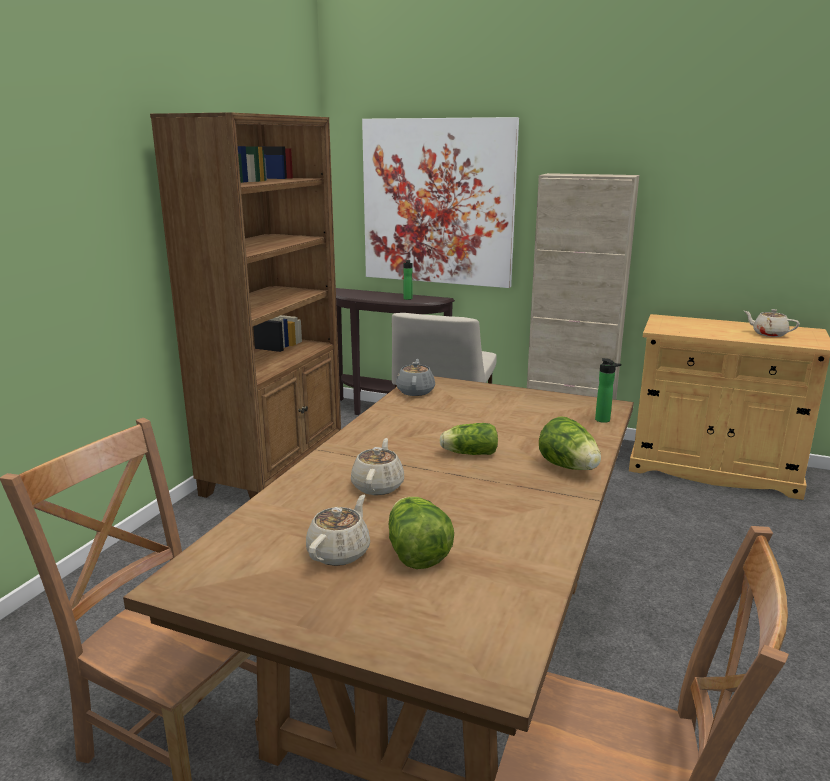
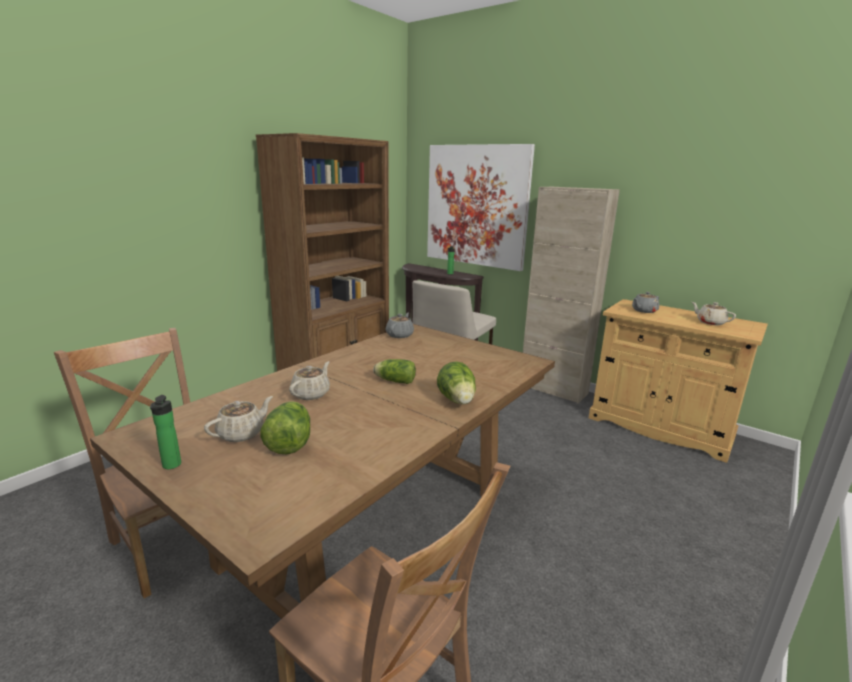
camera: 15 degrees right, 0 degrees up
(604, 420) = (518, 371): bottle -> bottle (171, 466)
(687, 327) = (644, 311): none -> grey teapot

